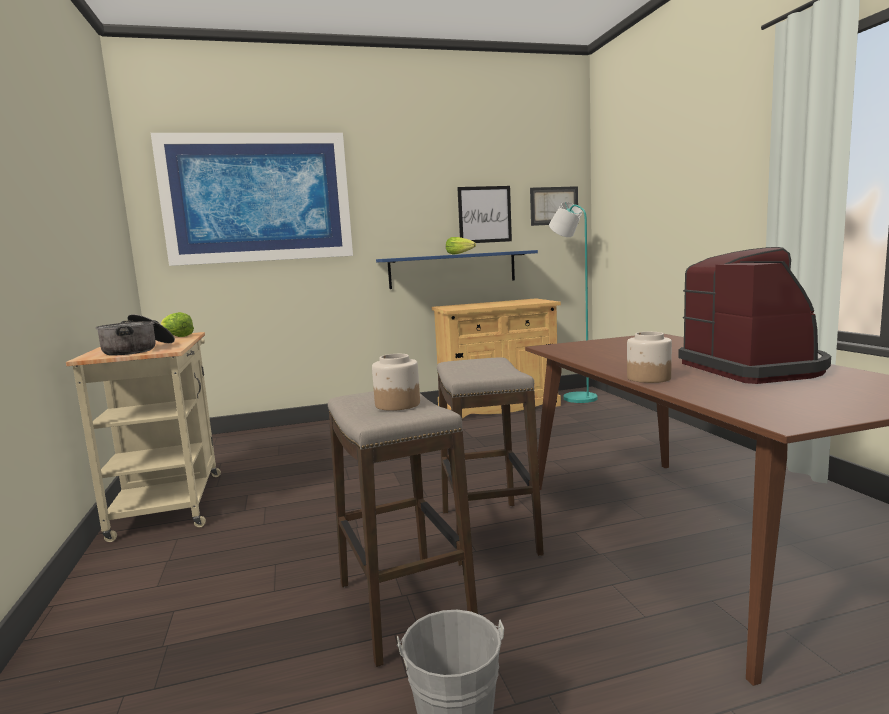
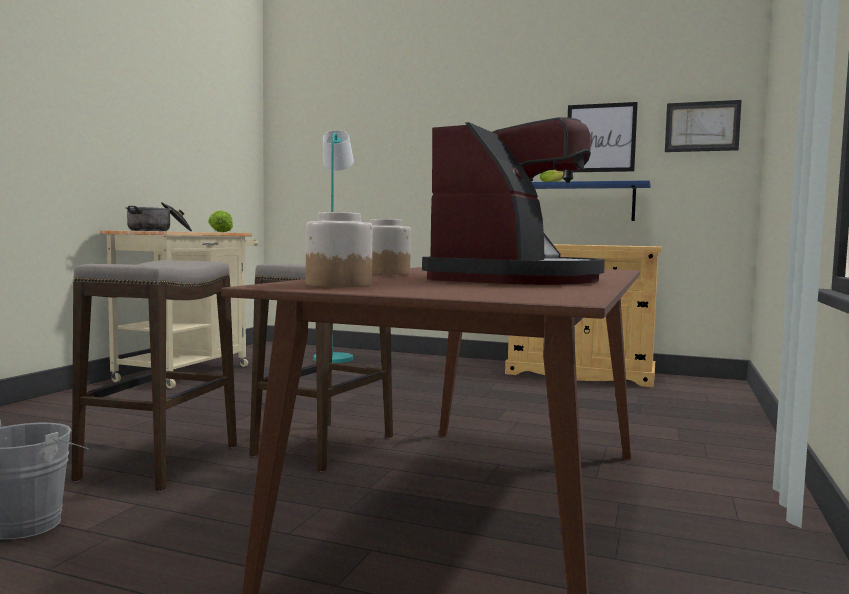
camera: 35 degrees right, 5 degrees down
(258, 198) = (362, 122): picture -> none
(397, 404) = (161, 264): jar -> jar (338, 285)
(575, 397) = (693, 384): turquoise floor lamp -> turquoise floor lamp (334, 357)

